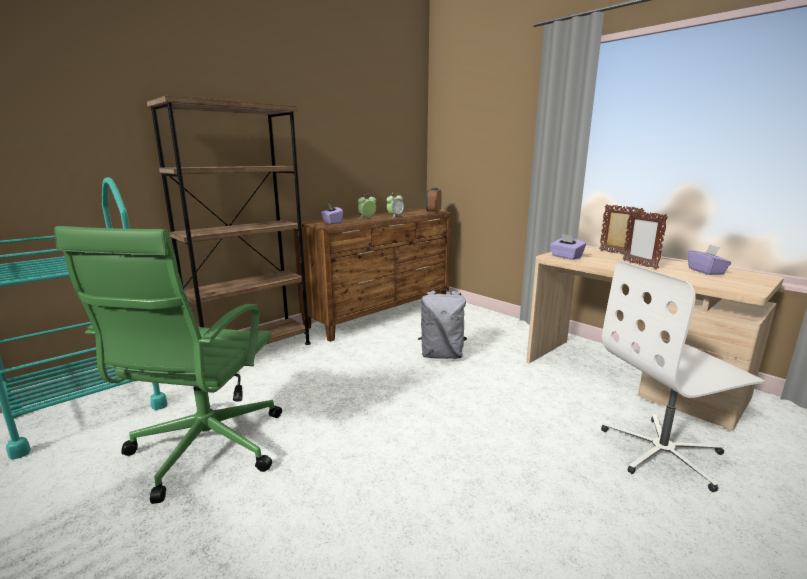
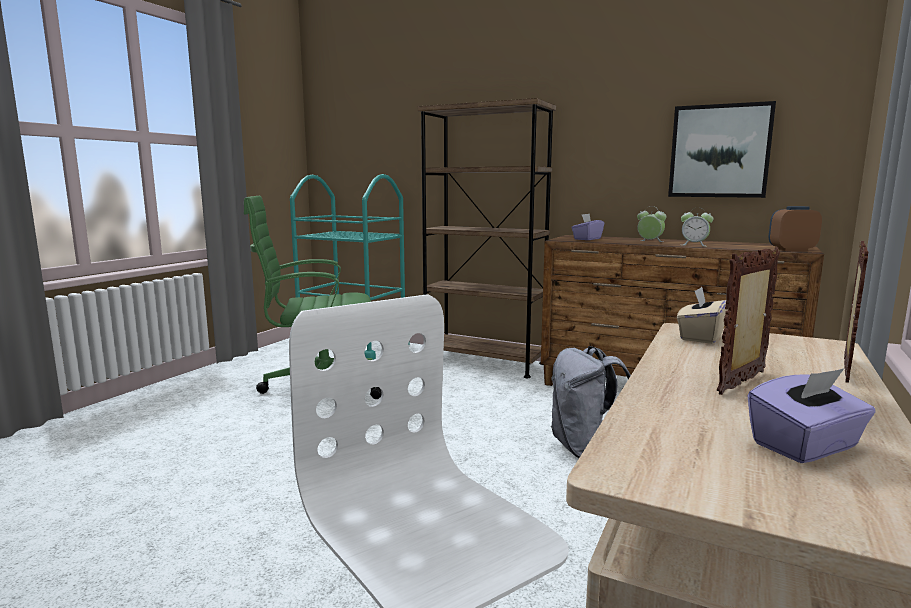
camera: 70 degrees right, 5 degrees down
(374, 154) = (719, 151): none -> picture
(566, 257) = (700, 336): purple tissue box -> beige tissue box

